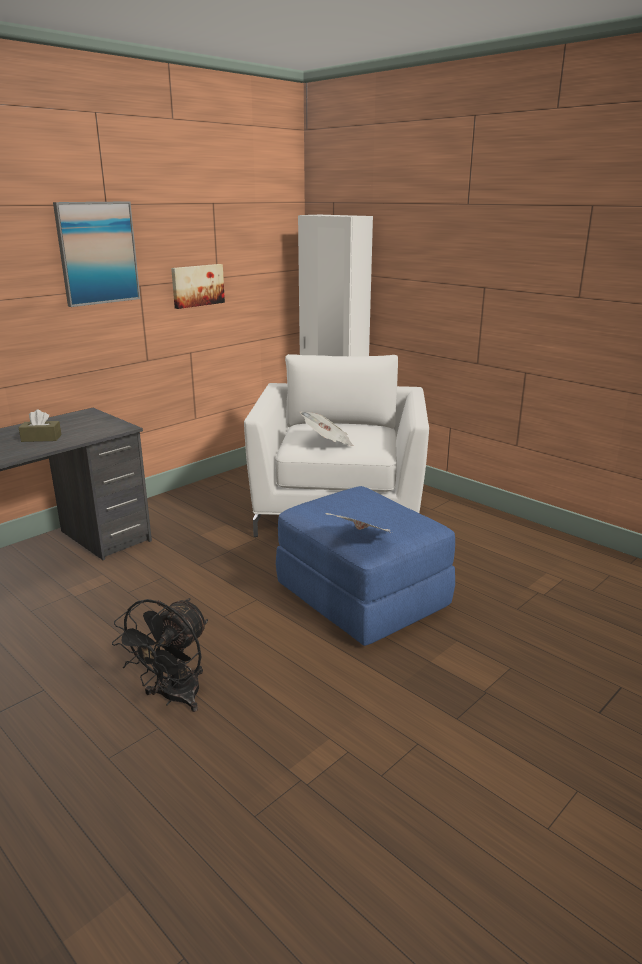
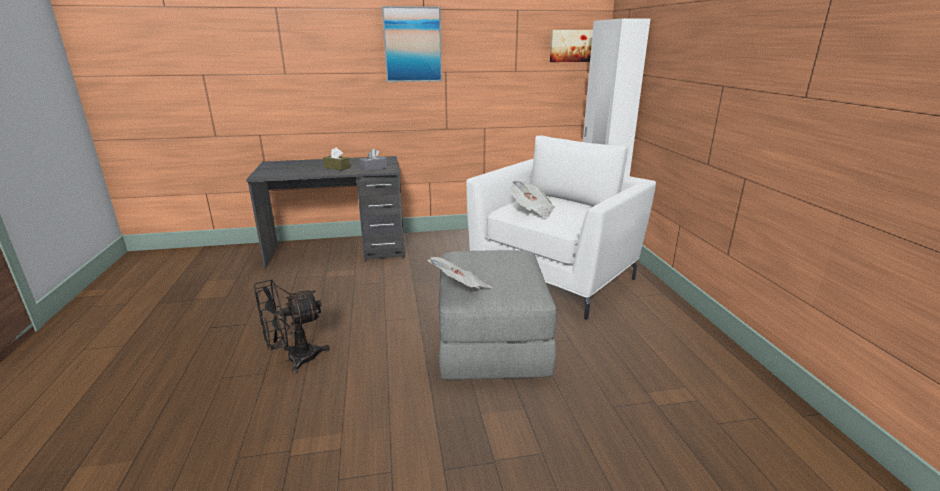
camera: 35 degrees right, 0 degrees up
(97, 429) = (373, 168): none -> grey tissue box
(197, 285) = (495, 75): picture -> picture (572, 46)
(363, 597) = (492, 344): blue ottoman -> grey ottoman

